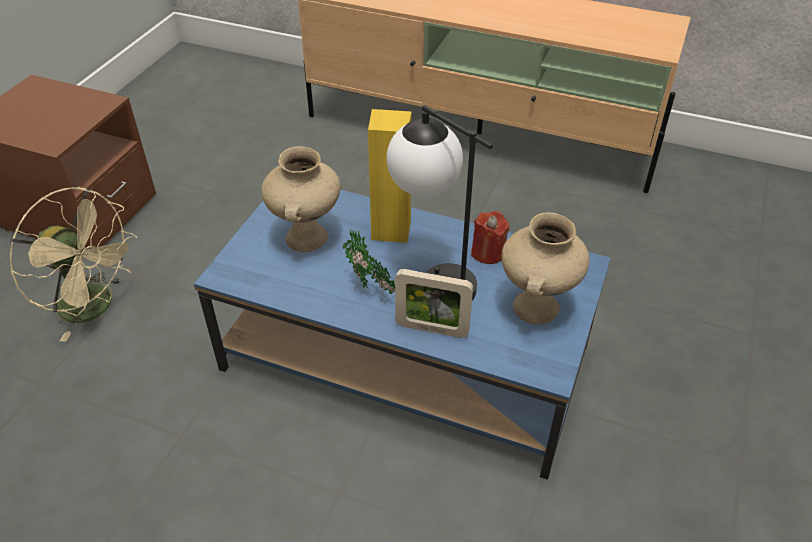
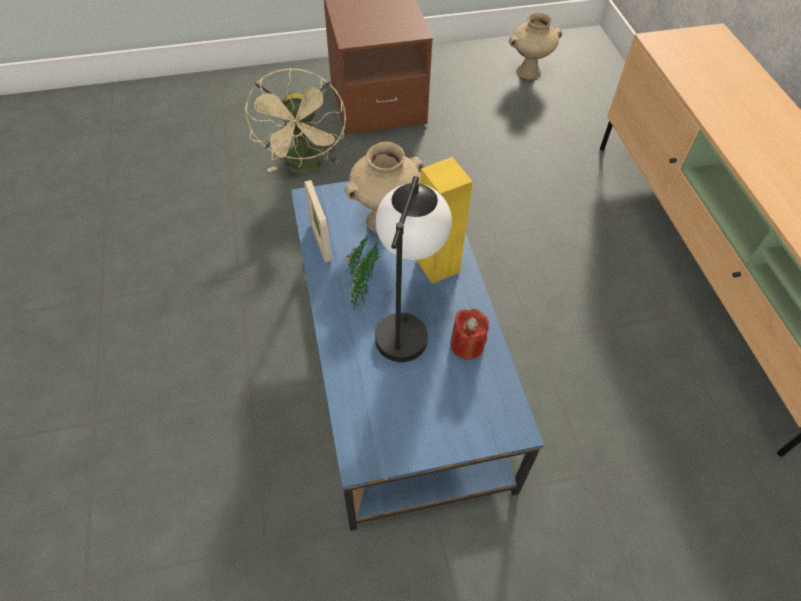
camera: 55 degrees right, 10 degrees up
(432, 329) = (348, 351): picture frame -> picture frame (320, 242)
(537, 308) = (427, 414): beige vase -> beige vase (528, 72)

